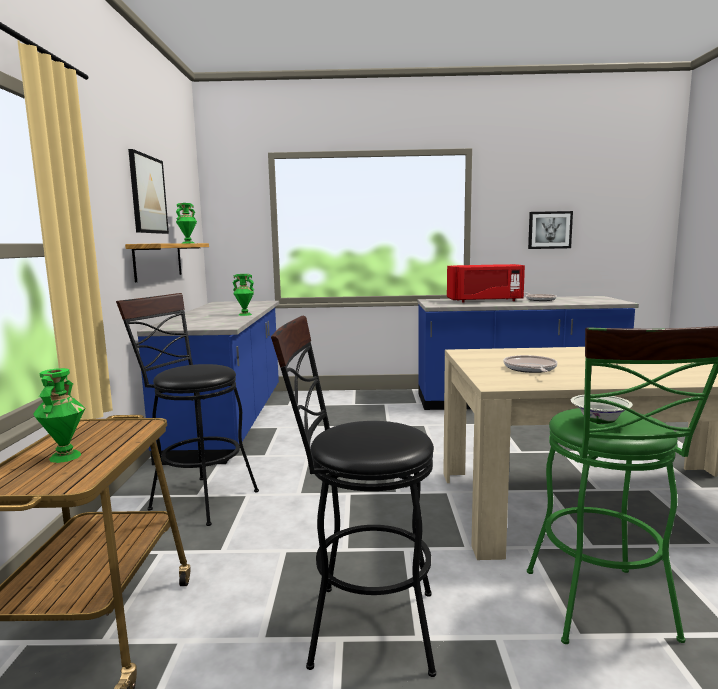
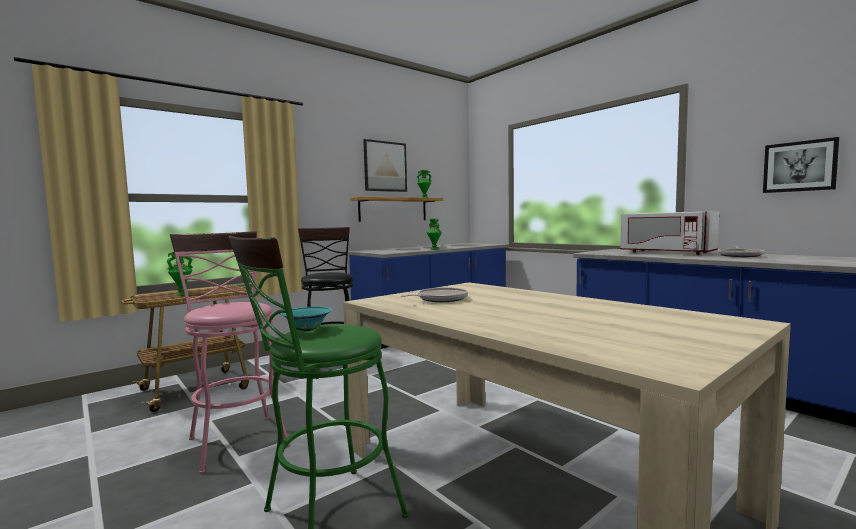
camera: 50 degrees right, 5 degrees down
(360, 627) = (236, 439): black stool -> pink stool
(485, 301) = (665, 253): red microwave -> white microwave
(599, 423) = (307, 330): white bowl -> turquoise bowl

